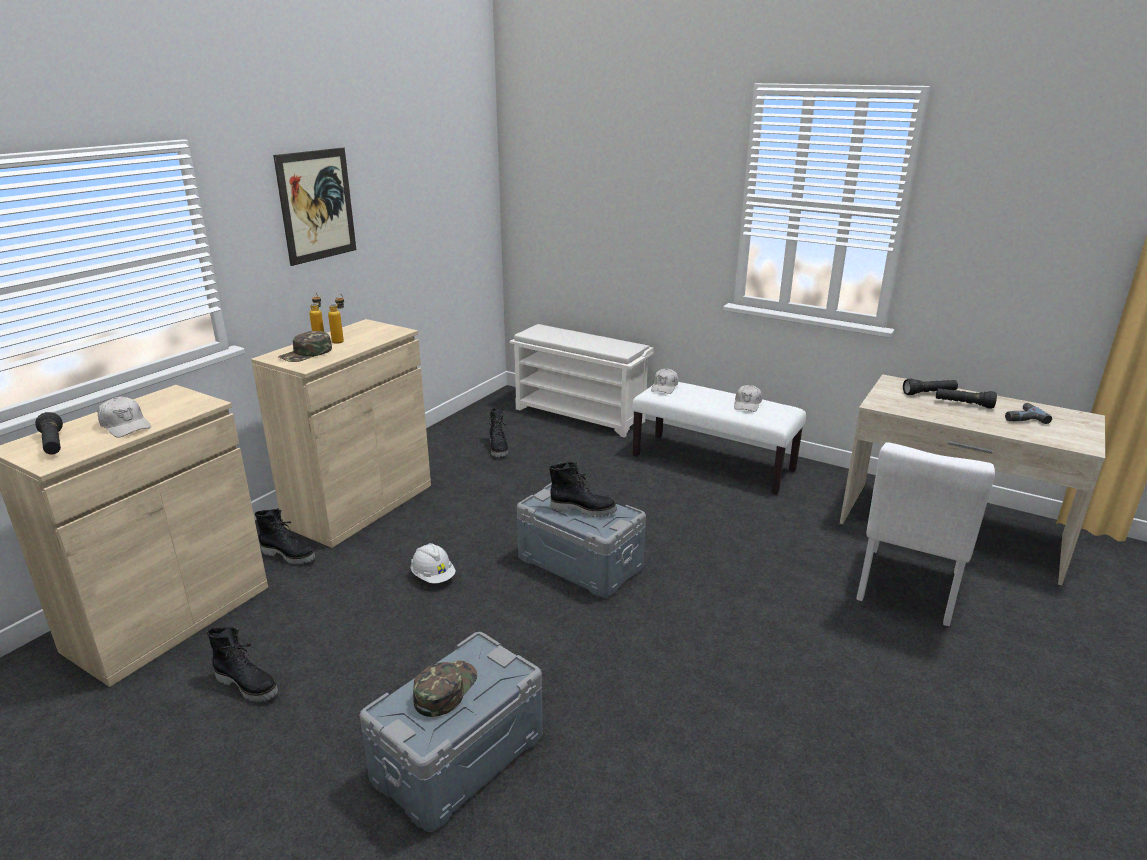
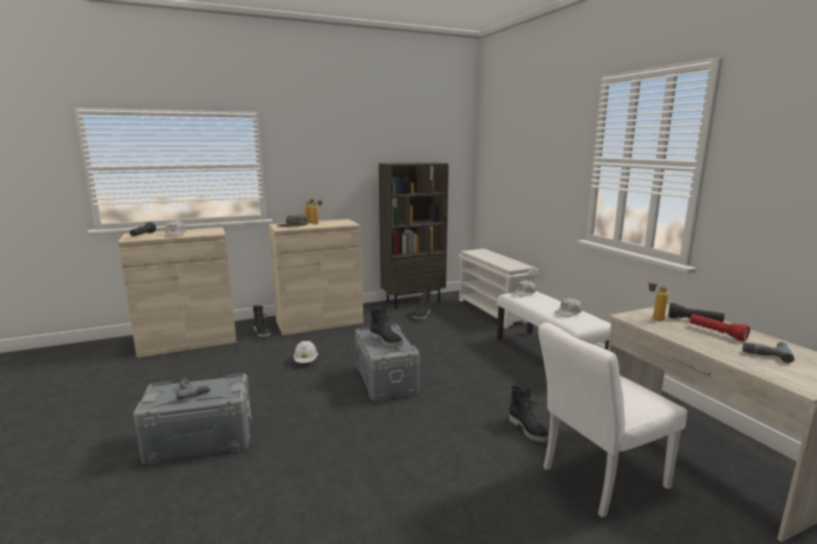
camera: 35 degrees right, 10 degrees down
(248, 685) = (175, 375): black boot -> black boot (528, 430)
(317, 205) = (332, 154): picture -> none
(444, 689) = (193, 390): green cap -> power drill
(455, 427) = (413, 301): none -> brown bookcase
(898, 401) = (653, 318): none -> bottle
(963, 404) = (716, 333): black flashlight -> red flashlight

